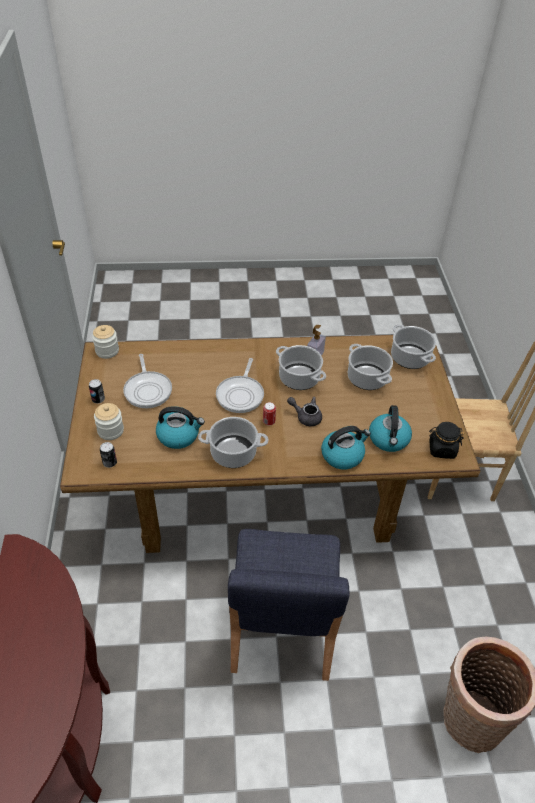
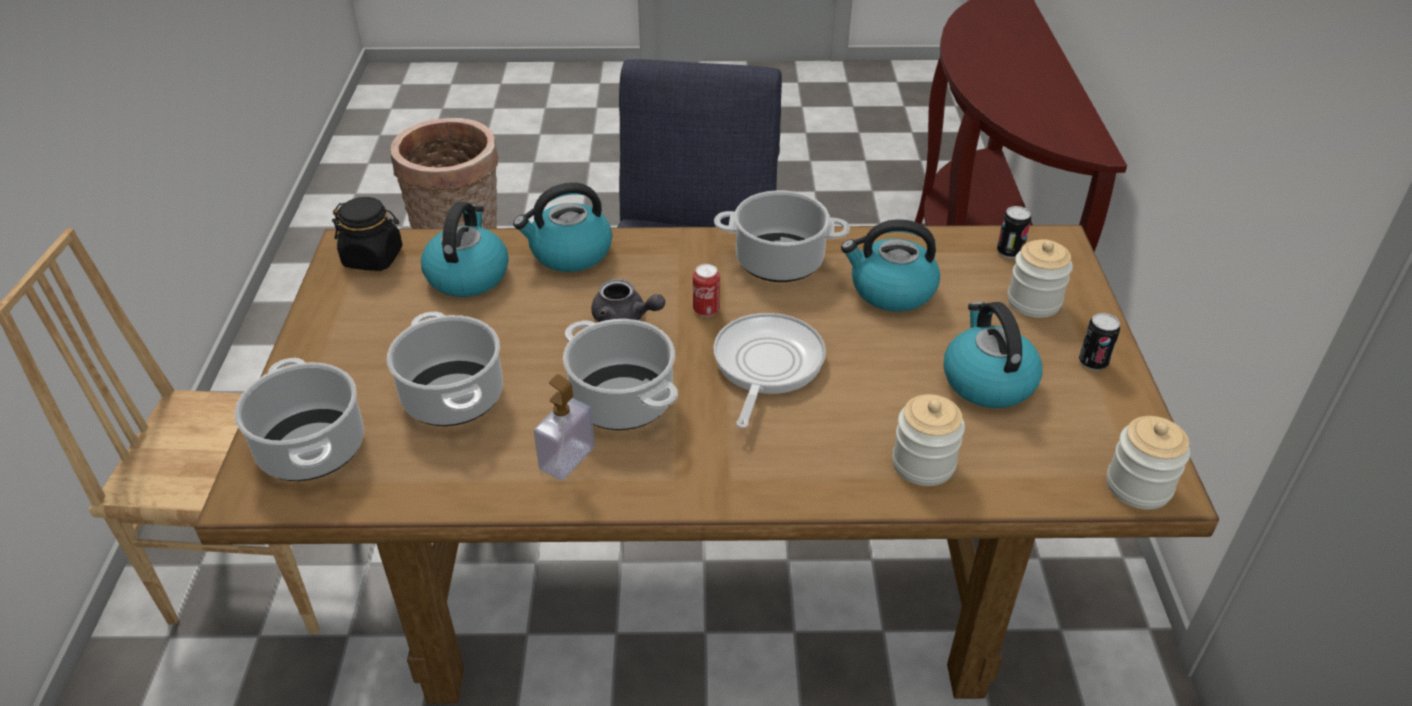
camera: 175 degrees left, 5 degrees down
(148, 390) = (987, 380): frying pan -> kettle
(183, 357) = (923, 463): none -> jar

